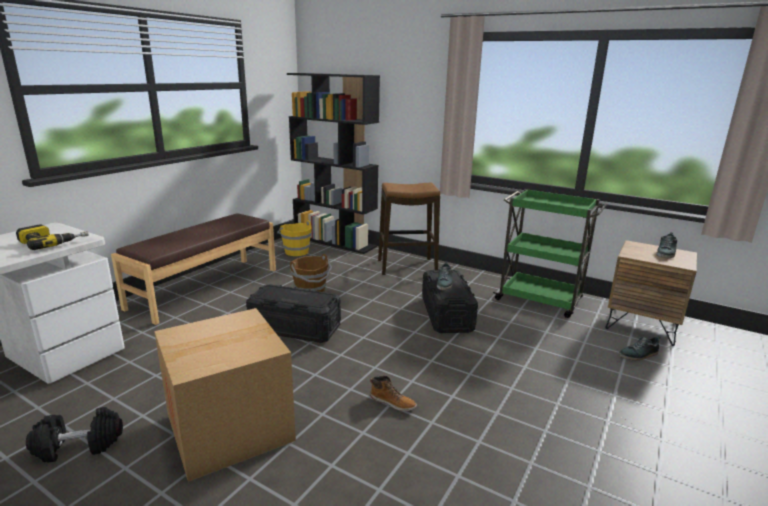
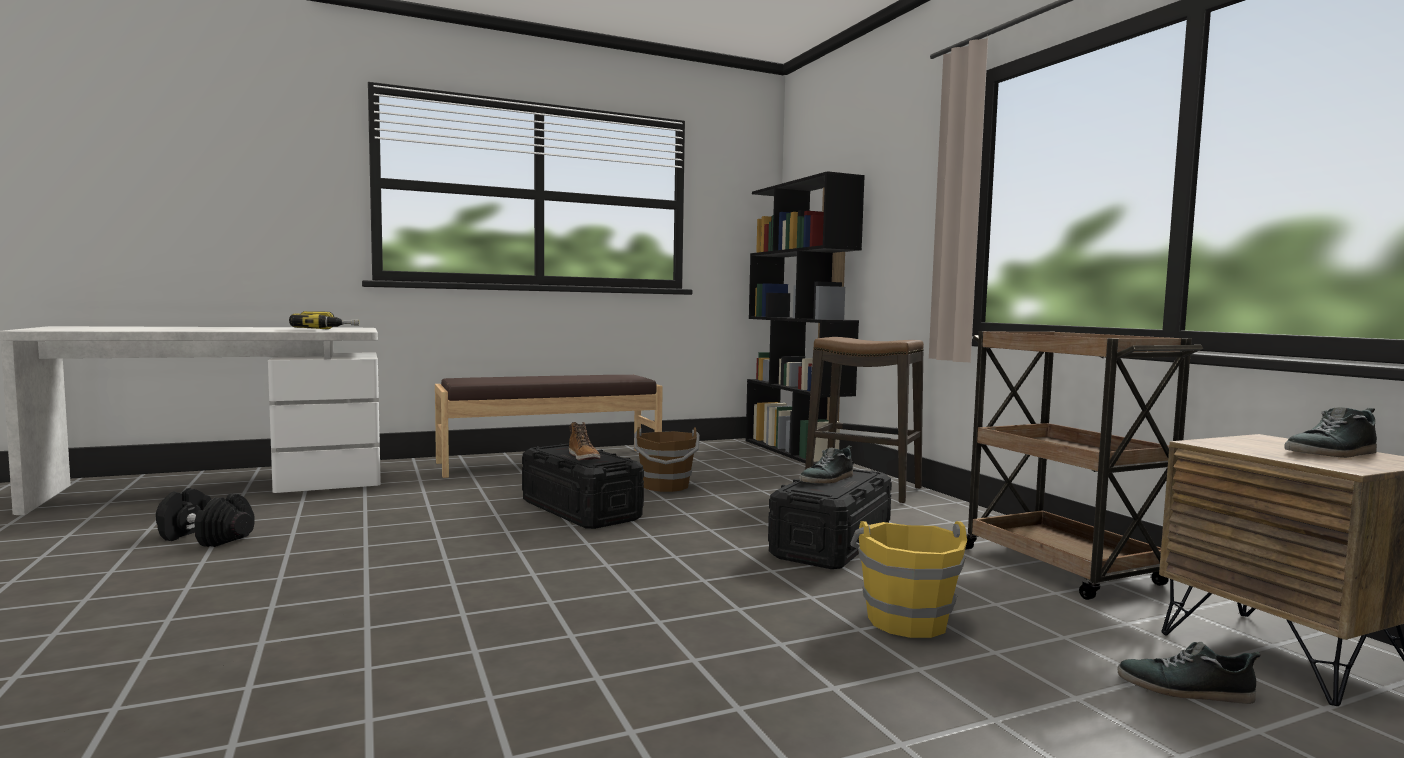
camera: 35 degrees right, 15 degrees down
(230, 428) = (341, 564): cardboard box -> none
(296, 251) = (721, 452): yellow bucket -> yellow bucket (906, 620)
(393, 402) = (559, 601): boot -> boot (584, 457)
(540, 300) = (1062, 567): green cart -> brown cart

